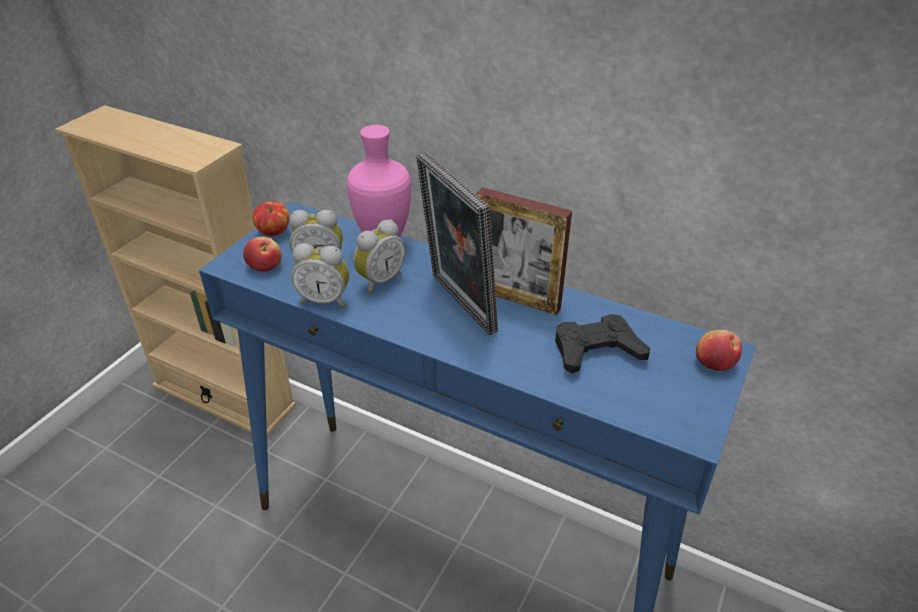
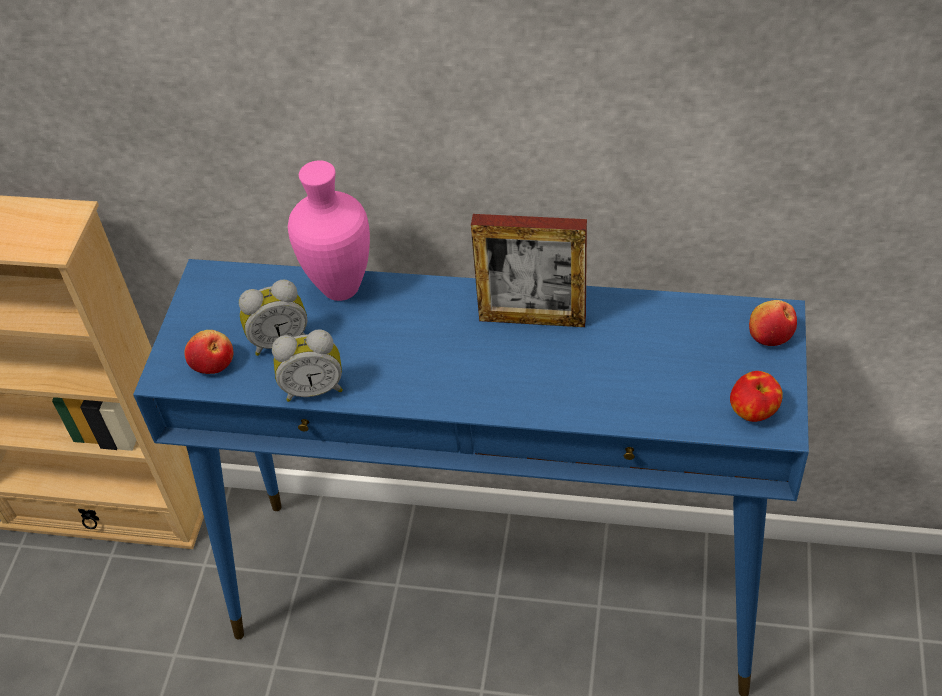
camera: 15 degrees left, 10 degrees up
(274, 233) = (195, 313): apple -> apple (753, 412)
(379, 280) = (363, 342): alarm clock -> none
(457, 305) = (469, 348): picture frame -> none
(596, 350) = (645, 358): black game controller -> none

